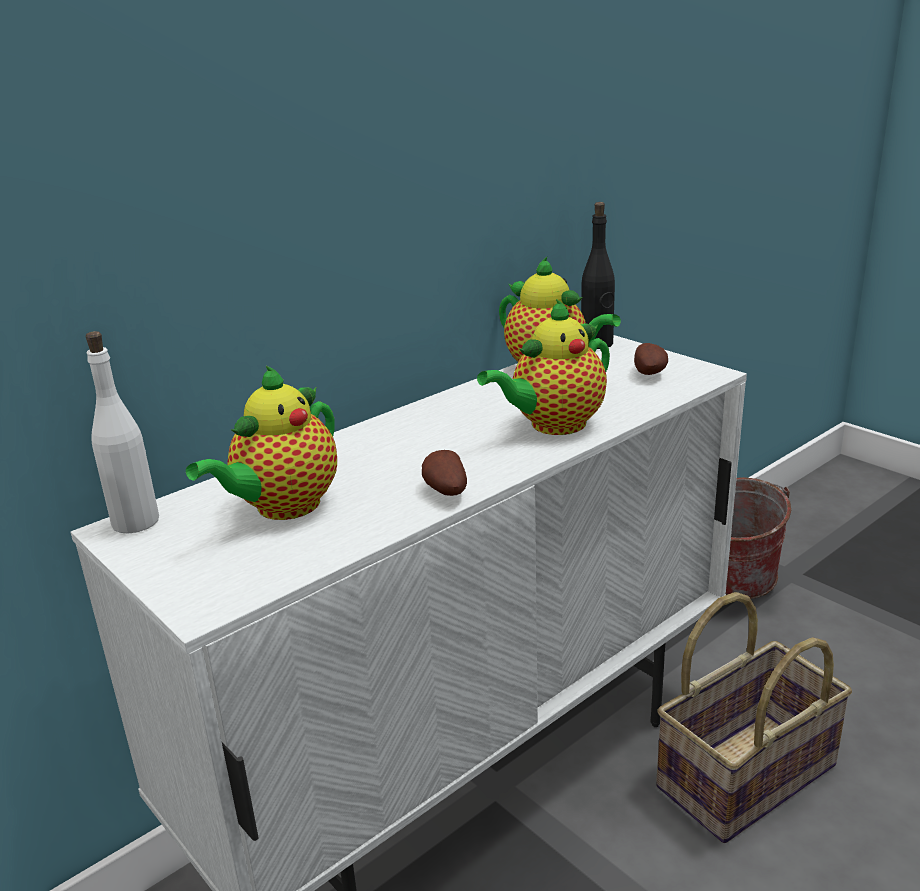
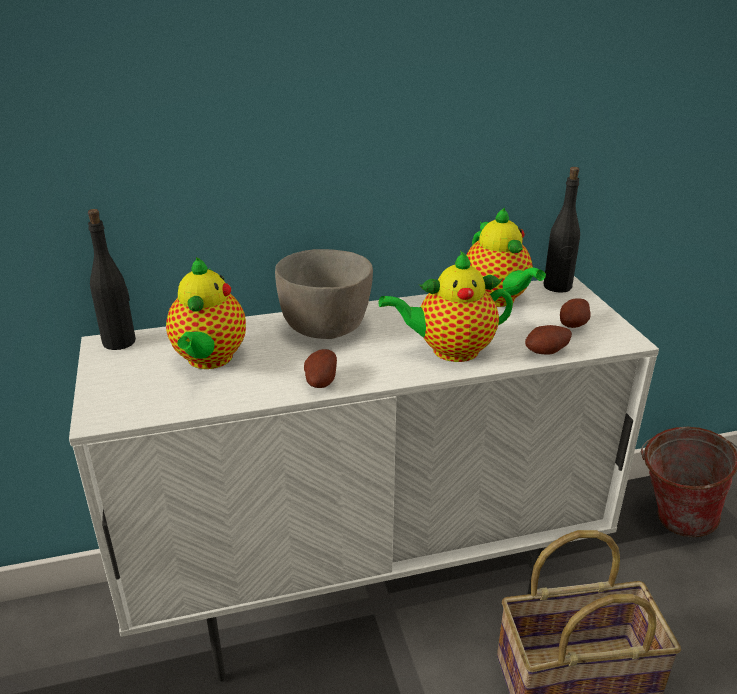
camera: 25 degrees right, 5 degrees up
(136, 521) = (120, 342): white bottle -> black bottle
(283, 507) = (209, 360): teapot -> teapot turned 60 degrees counterclockwise
(391, 438) = (326, 326): none -> grey bowl
(652, 402) = (547, 353): none -> potato

